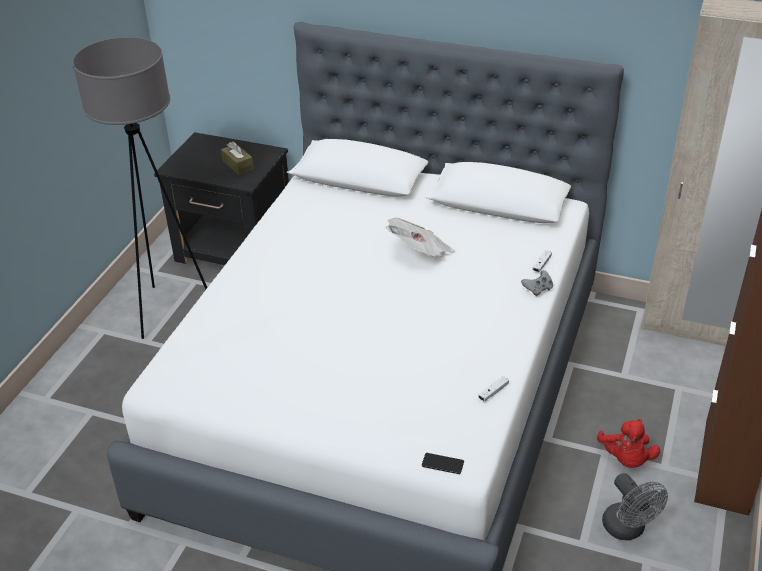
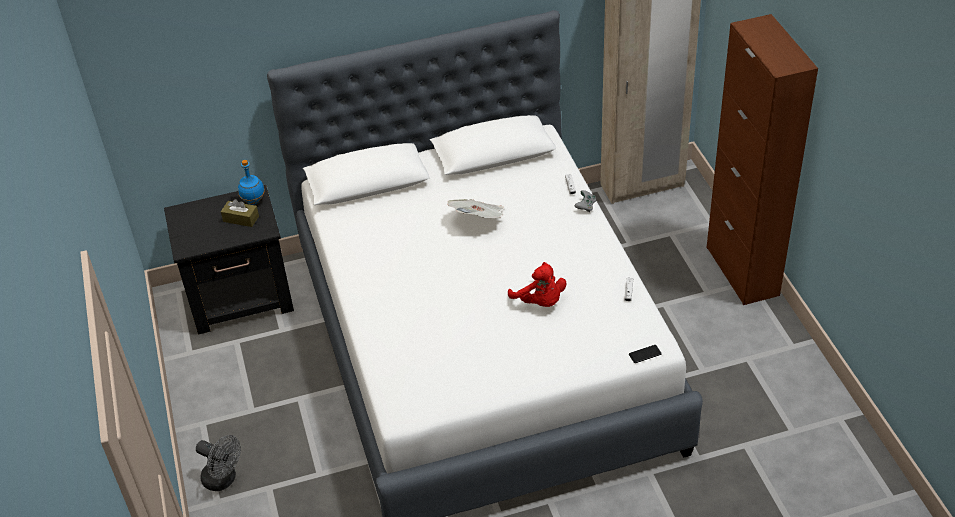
camera: 35 degrees left, 5 degrees up
(169, 311) = (242, 376): grey floor lamp -> none
(263, 156) = (253, 201): none -> blue bottle
(626, 459) = (680, 300): red plush toy -> red plush toy (540, 302)
(628, 529) = (721, 345): grey fan -> grey fan (224, 479)

